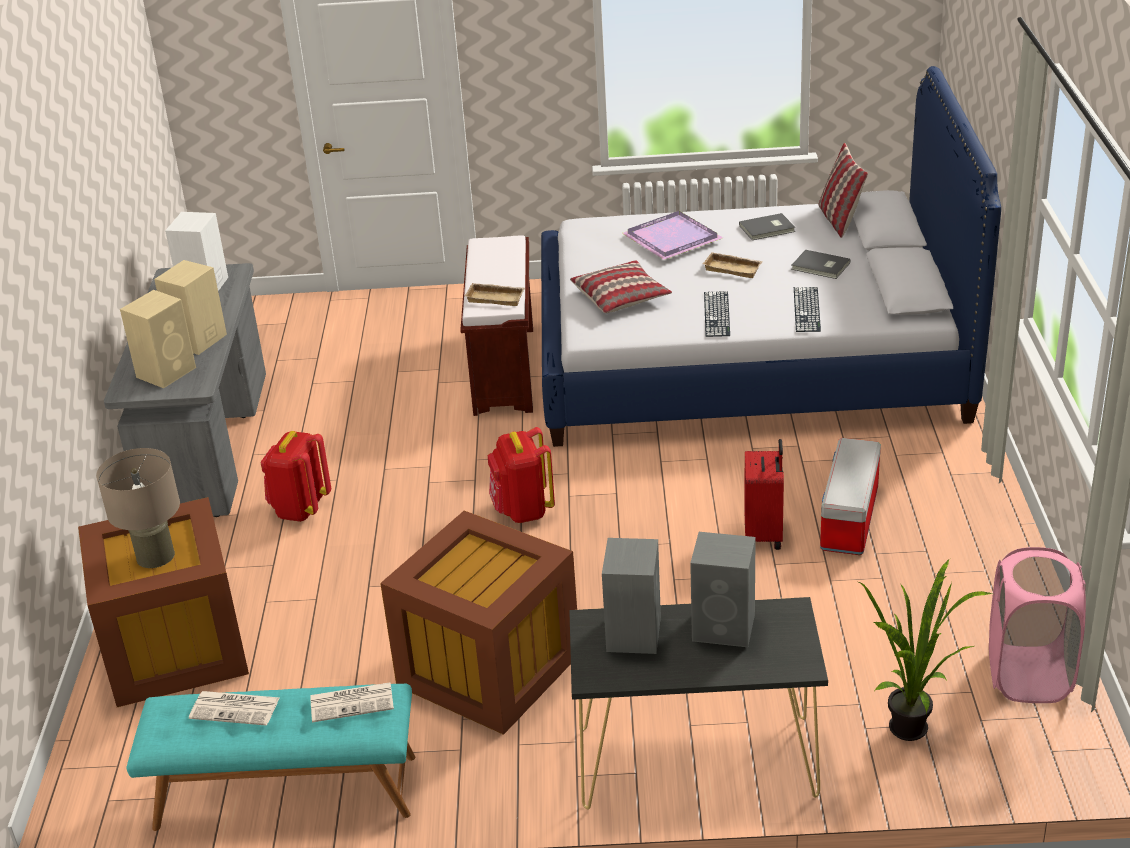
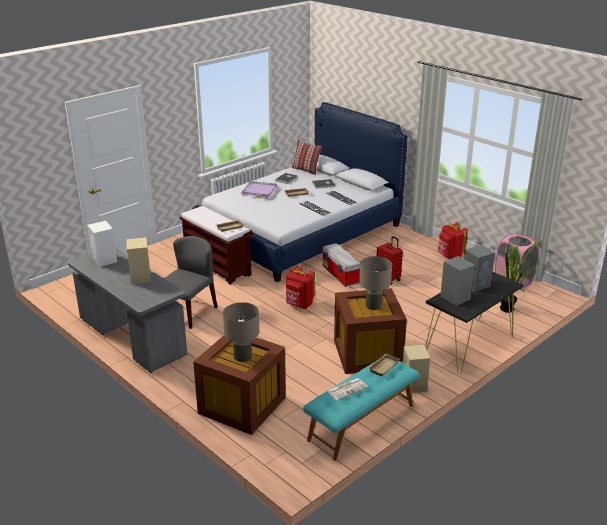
camera: 45 degrees left, 5 degrees down
(167, 372) = (148, 292): beige speaker -> beige speaker (413, 385)
(300, 509) = (212, 340): red backpack -> red backpack (450, 257)
(340, 439) = (188, 312): none -> grey chair
(353, 702) = (383, 366): newspaper -> beige tray
(491, 571) = (373, 305): none -> beige table lamp
(621, 297) = (272, 214): pillow -> none
(850, 519) = (406, 264): storage box -> storage box (341, 275)

